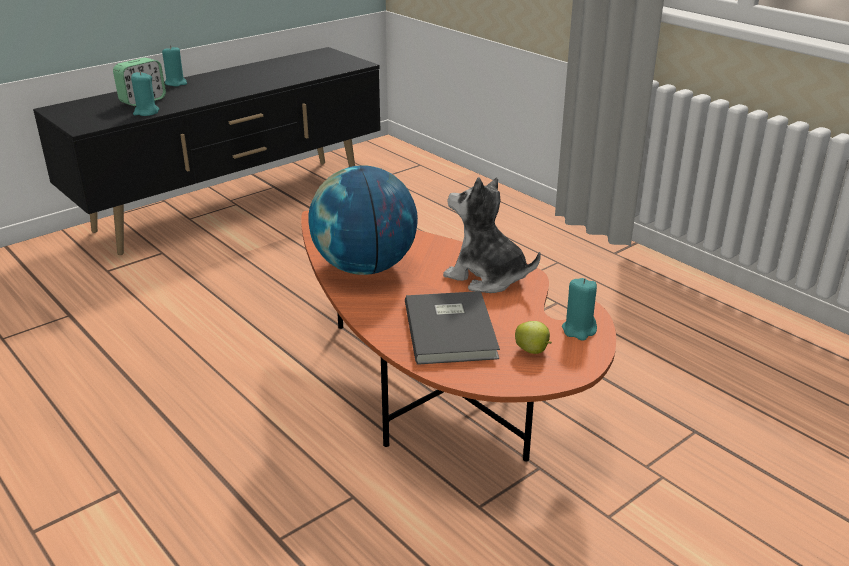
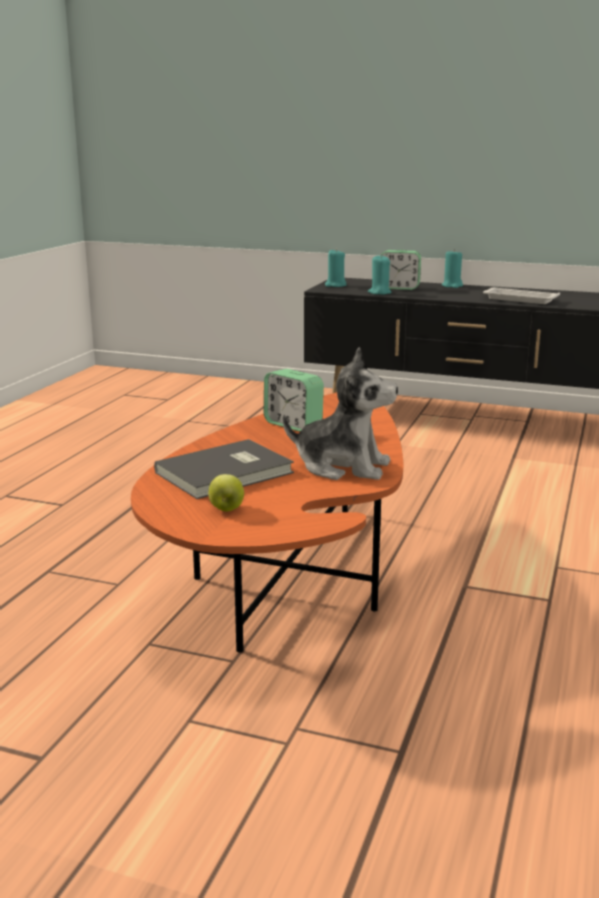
camera: 60 degrees right, 10 degrees down
(268, 81) = (519, 299): none -> white tray
(365, 268) = (293, 424): globe -> alarm clock
(486, 277) = (343, 466): plush toy -> plush toy turned 105 degrees clockwise
(579, 330) = (291, 521): turquoise candle -> turquoise candle (335, 285)

